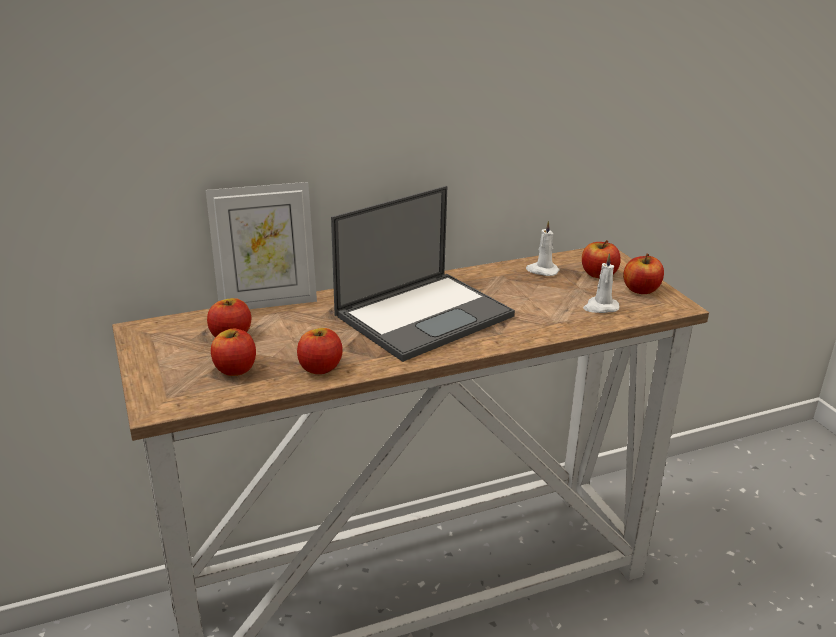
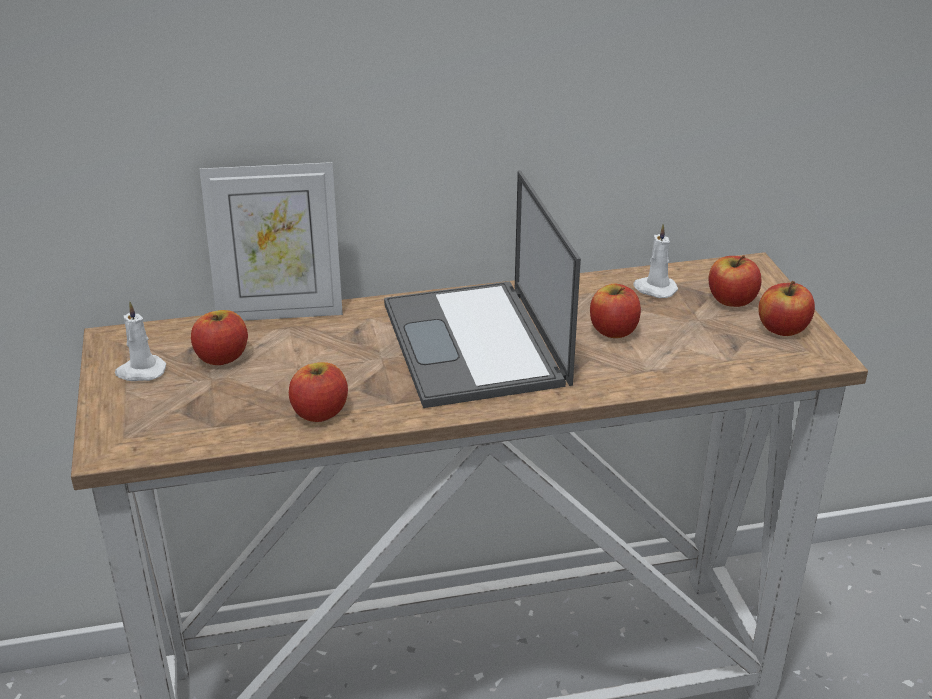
camera: 10 degrees right, 5 degrees up
(235, 369) = (215, 405): apple -> apple (613, 330)
(425, 314) = (476, 345): laptop -> laptop turned 105 degrees clockwise
(600, 307) = (716, 352): white candle -> white candle (140, 372)

